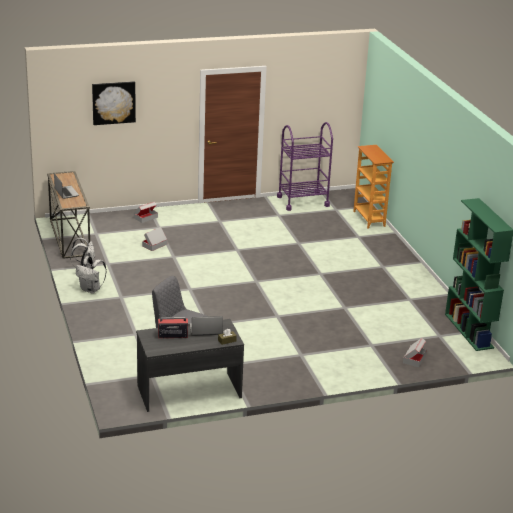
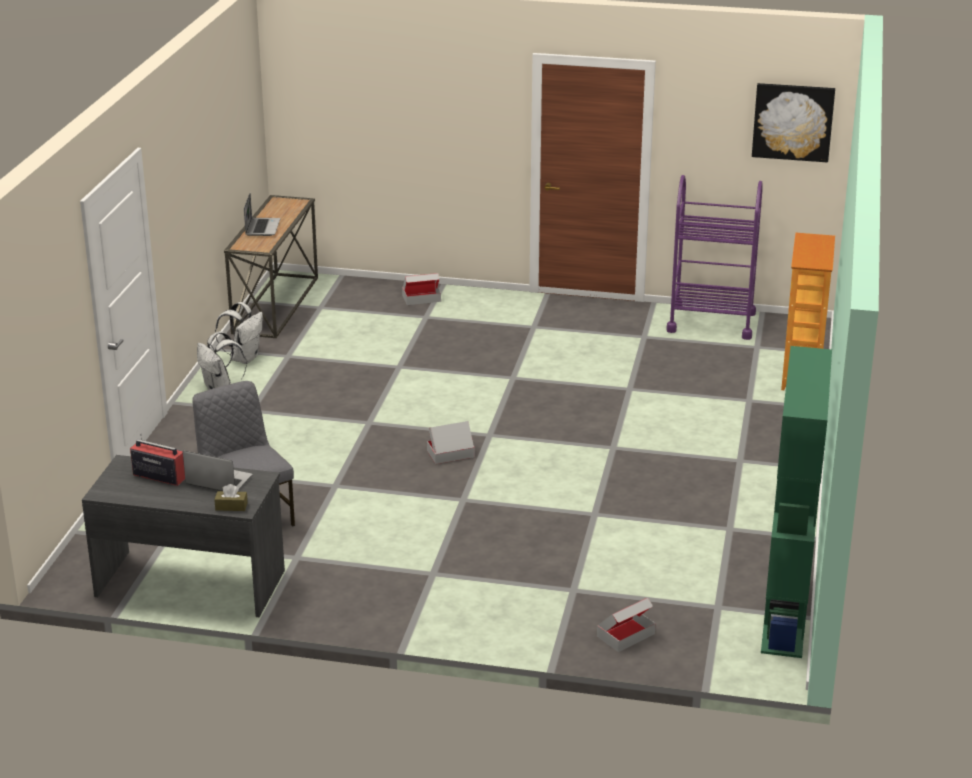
camera: 30 degrees right, 0 degrees up
(113, 102) = (381, 91): picture -> picture (793, 122)
(154, 245) = (389, 343): cardboard box -> cardboard box (450, 454)

